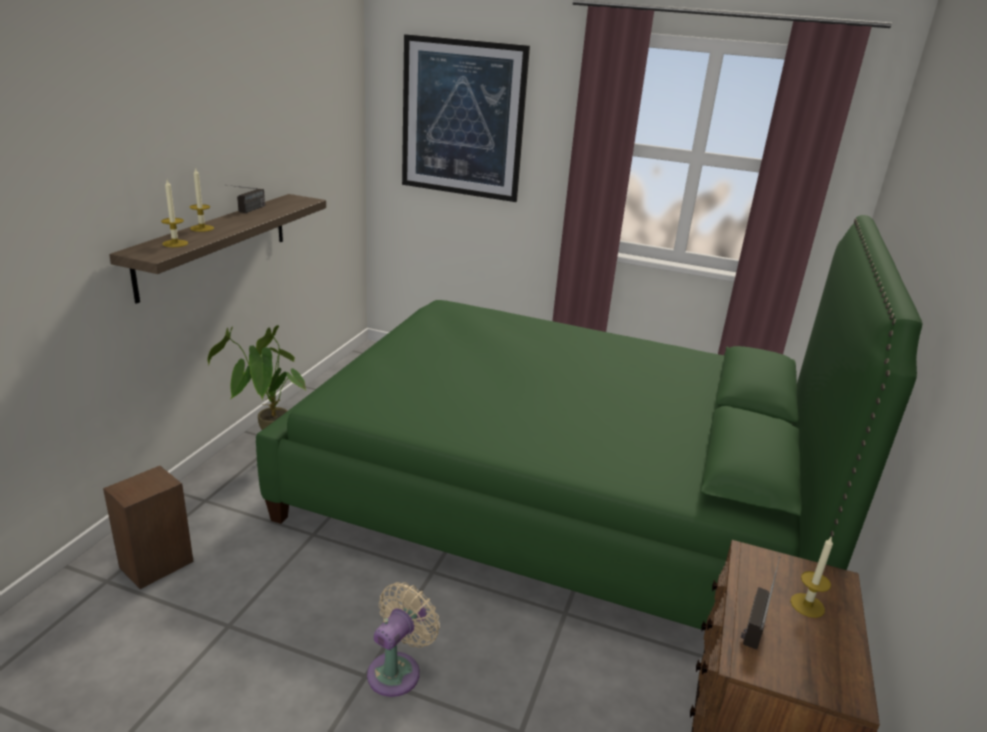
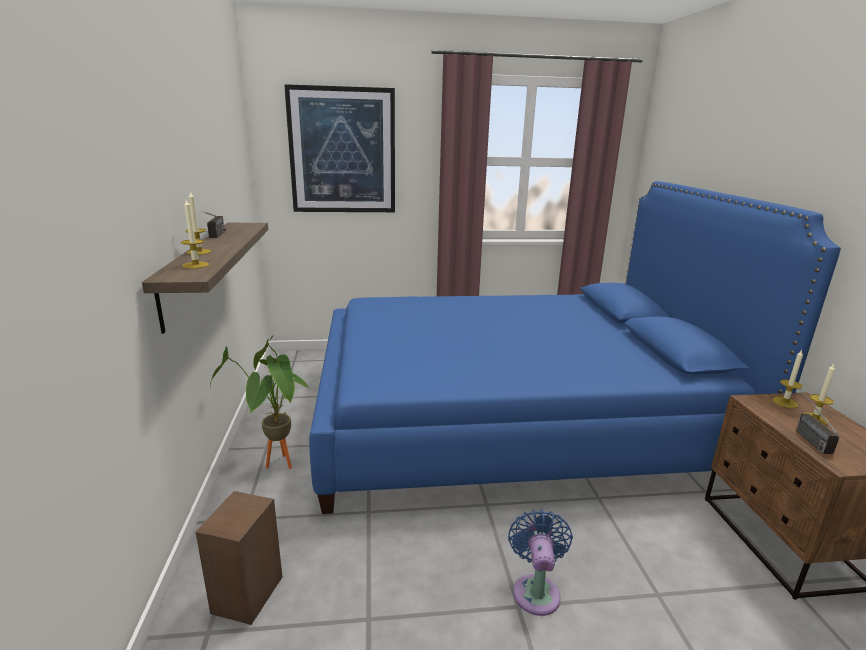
camera: 25 degrees left, 5 degrees down
(397, 670) = (536, 590): beige fan -> blue fan
(559, 489) = (511, 416): green bed -> blue bed
(797, 573) = (785, 402): none -> candle

